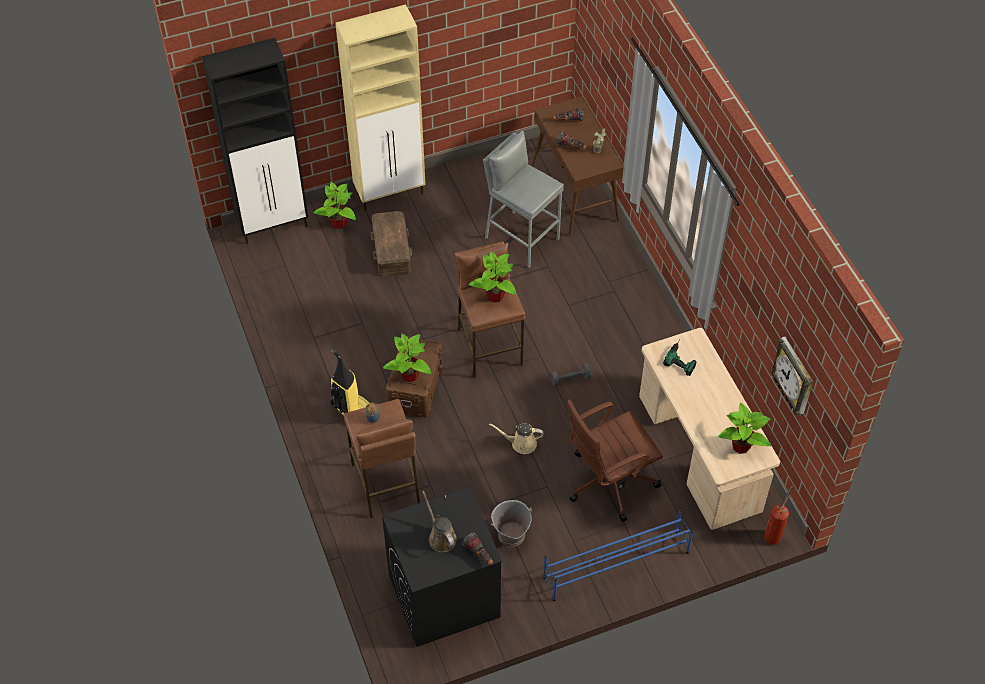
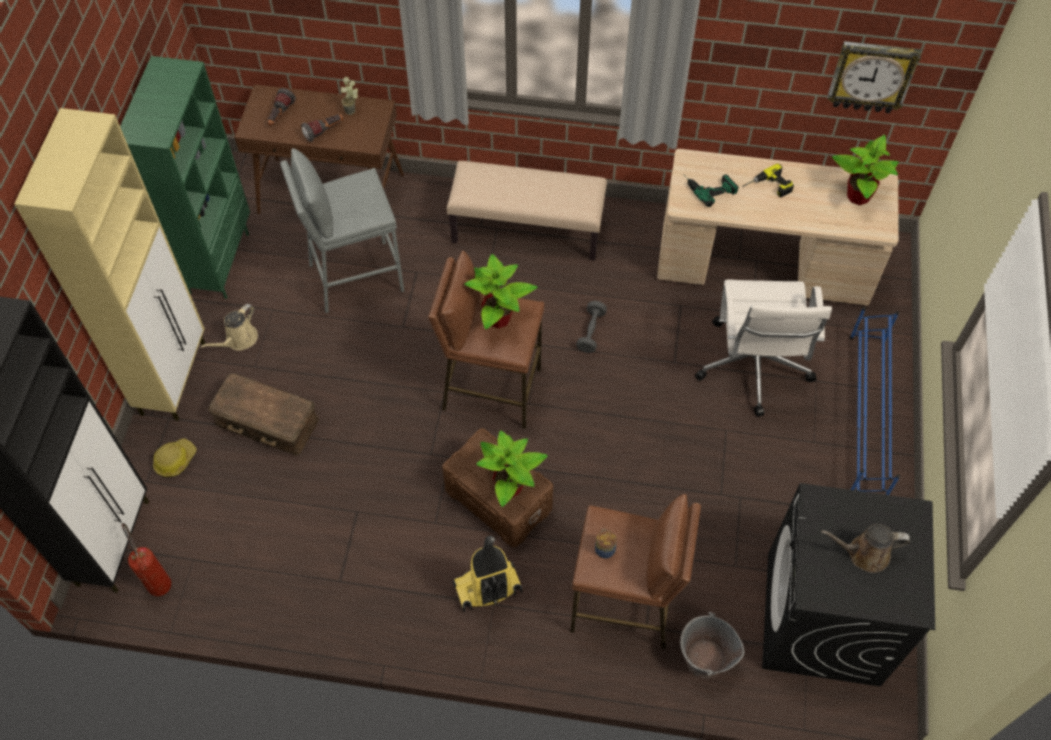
camera: 60 degrees left, 5 degrees up
(339, 223) = (175, 460): potted plant -> hard hat
(479, 554) = (911, 521): flashlight -> none
(482, 168) = (218, 262): none -> green bookcase
(511, 534) = (772, 501): grey bucket -> grey bucket (704, 659)
(521, 443) = (651, 427): beige watering can -> beige watering can (239, 340)
(608, 482) = (753, 367): brown office chair -> white office chair
(626, 307) = (527, 230): none -> beige bench
(708, 391) = (768, 187): none -> power drill
(774, 534) = (898, 255): fire extinguisher -> fire extinguisher (157, 580)

